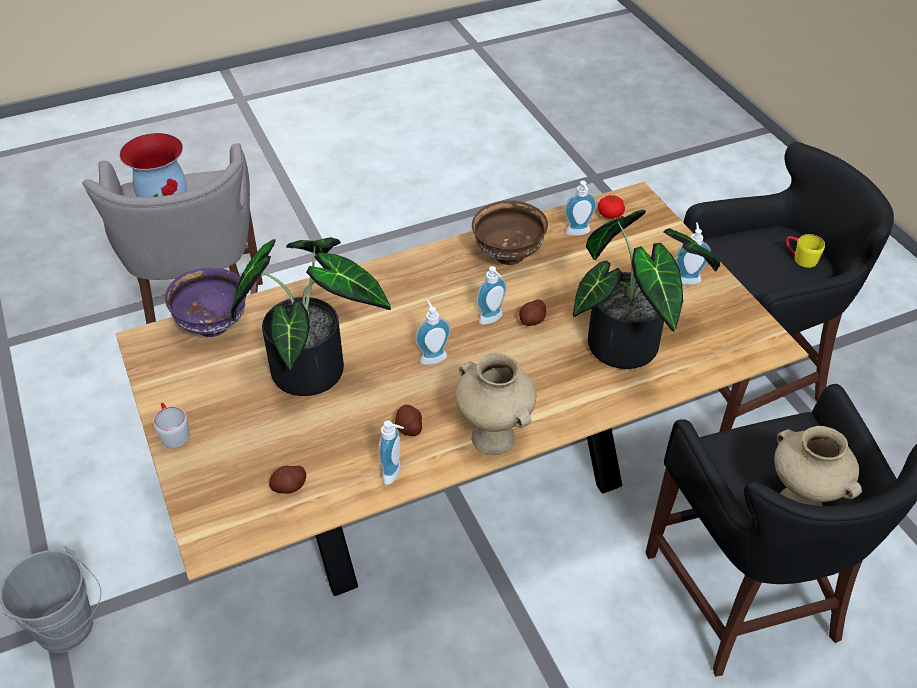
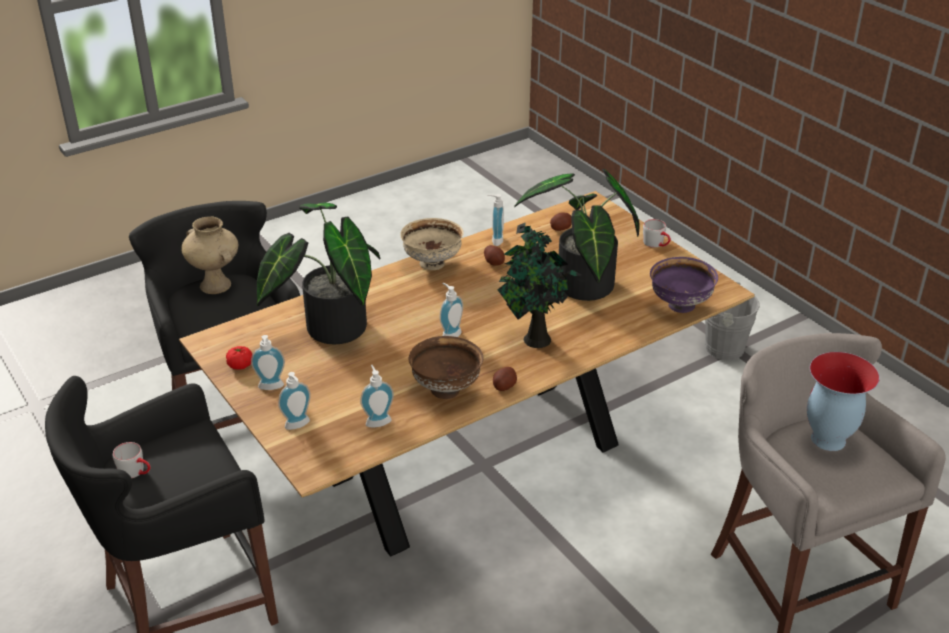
camera: 170 degrees right, 10 degrees down
(400, 301) = (534, 340): none -> potted plant
(432, 356) = (492, 304): soap dispenser -> soap dispenser (298, 426)
(495, 438) = (432, 263): beige vase -> beige bowl
(532, 320) = (415, 337): potato -> potato (504, 386)
(610, 214) = (343, 446): tomato -> tomato (240, 365)
(800, 258) = (136, 472): yellow mug -> grey mug

